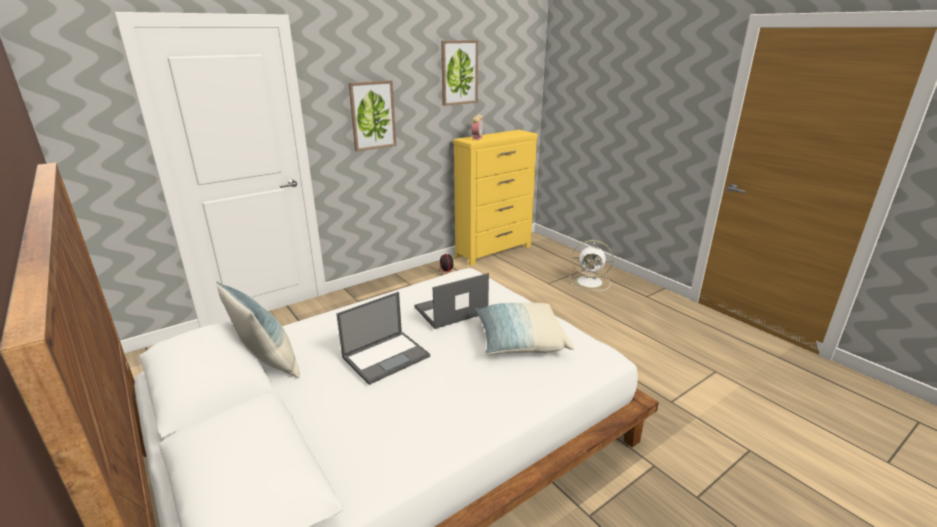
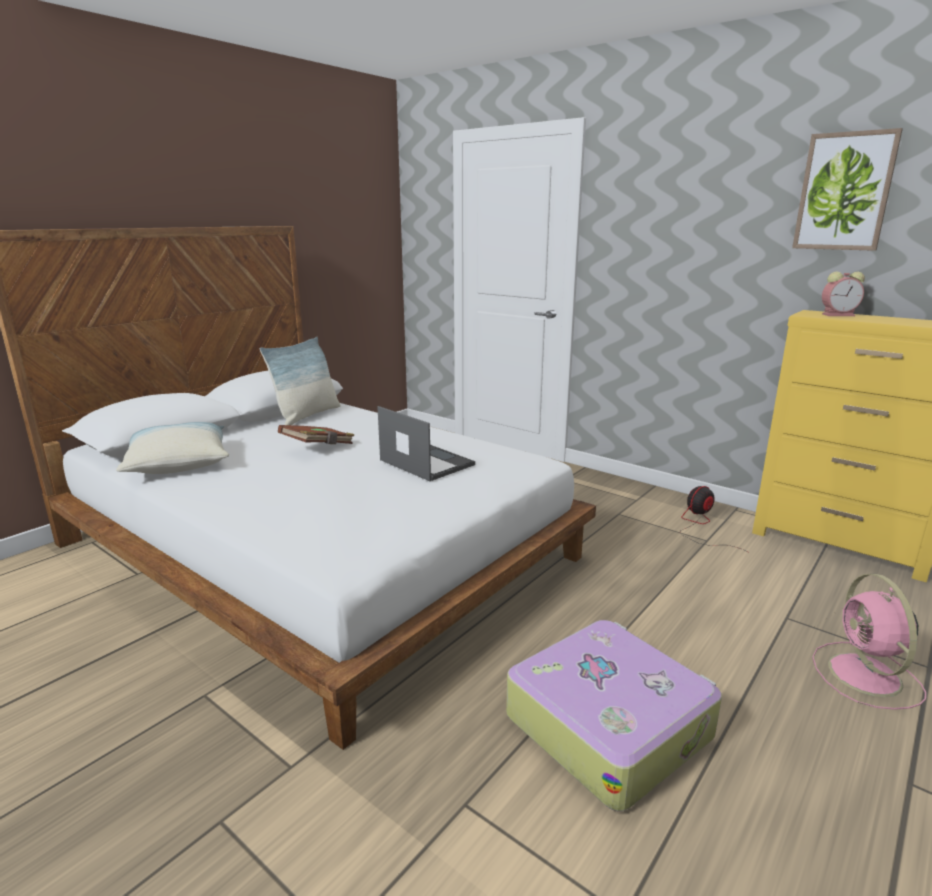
camera: 75 degrees right, 5 degrees down
(372, 115) = (664, 249): picture -> none
(386, 356) = (319, 447): laptop -> brown book
(520, 341) = (366, 505): pillow -> pillow (178, 463)
(591, 282) = (866, 676): white fan -> pink fan
(618, 349) = (608, 724): none -> suitcase

